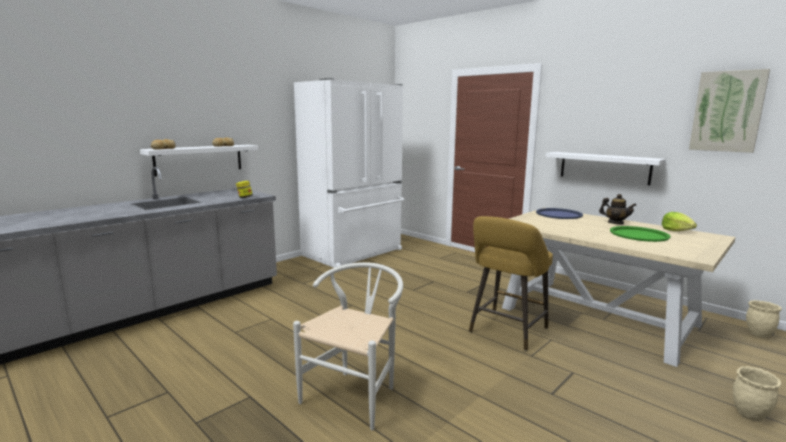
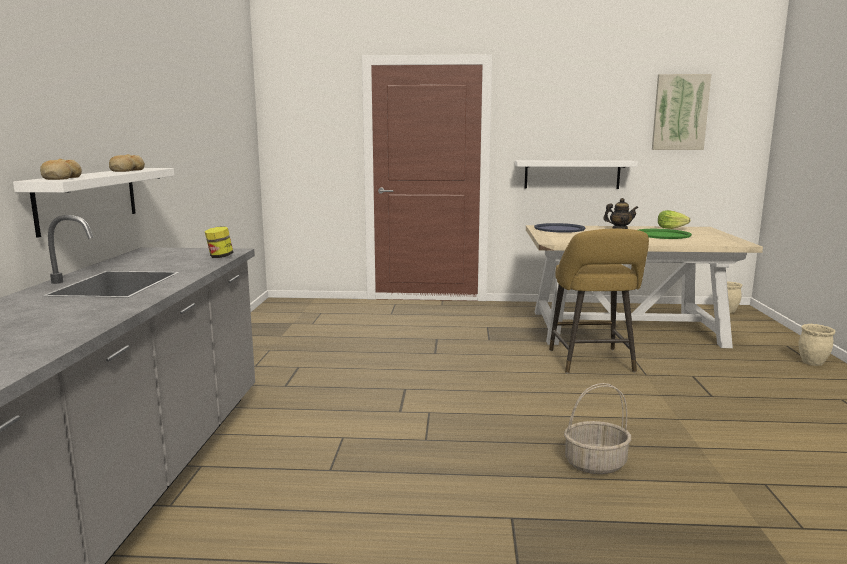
camera: 40 degrees left, 0 degrees up
(354, 253) = (274, 333): white fridge -> none
(355, 394) = (595, 463): white chair -> basket

